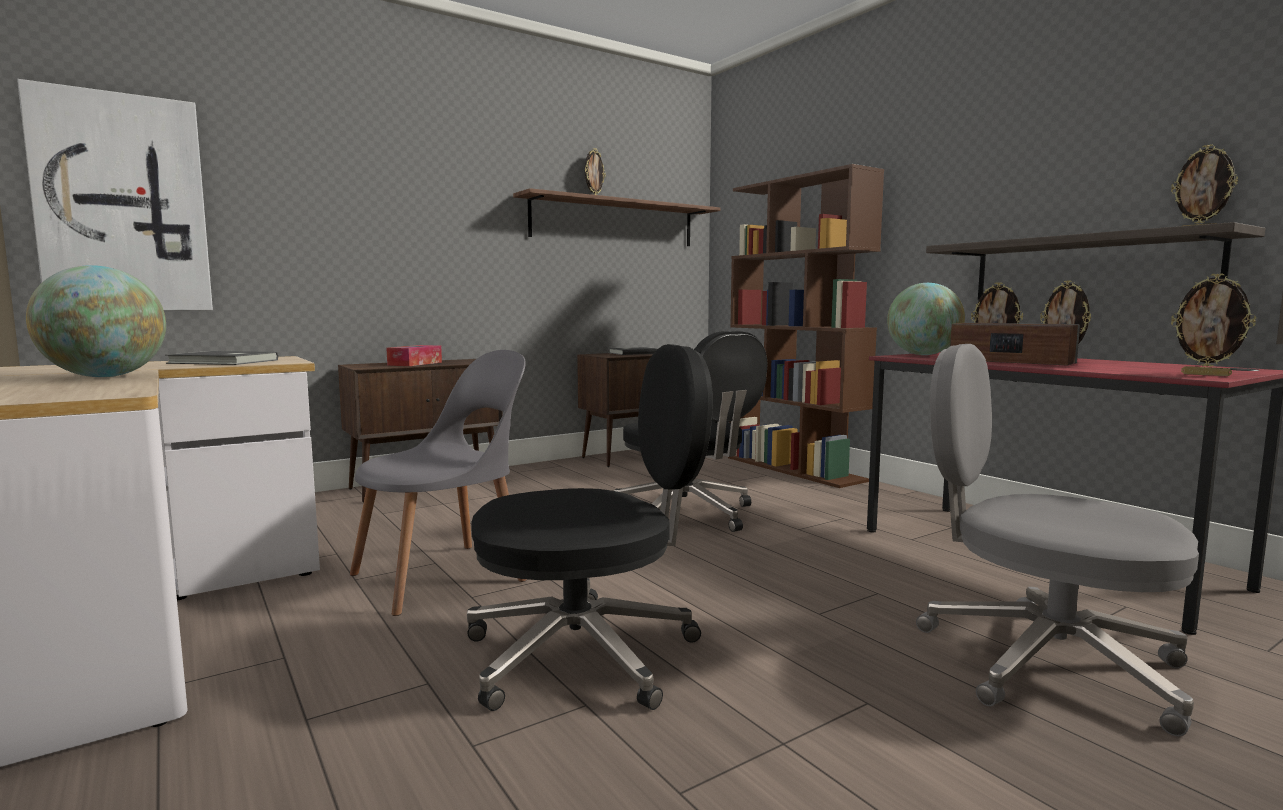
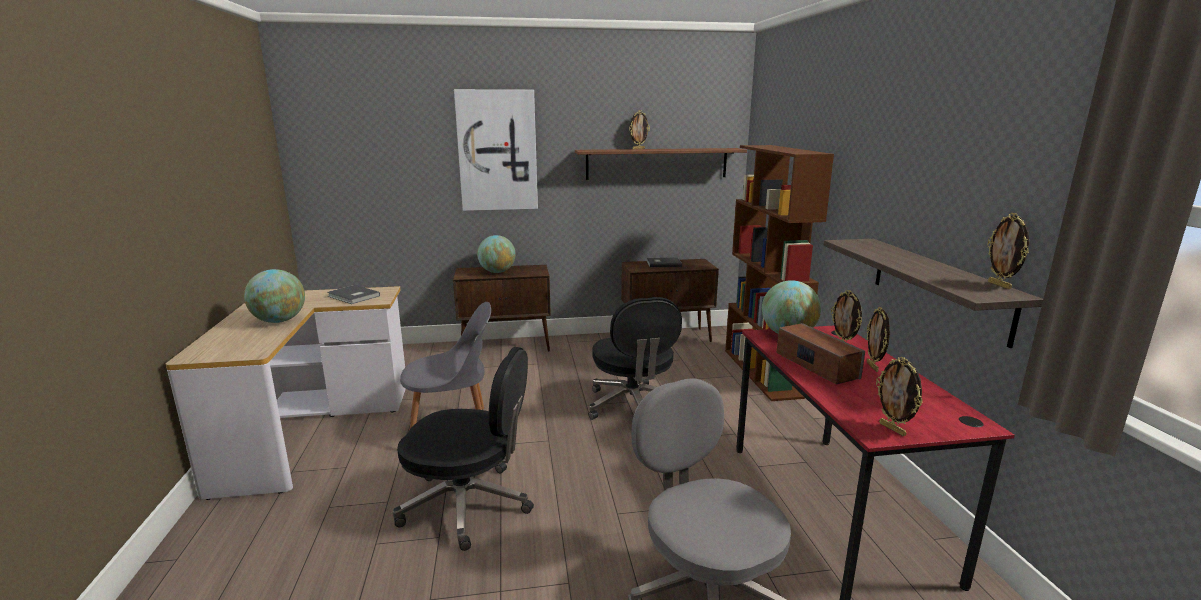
camera: 25 degrees right, 10 degrees up
(122, 204) = (338, 179): picture -> picture (497, 151)
(415, 363) = (497, 272): tissue box -> globe

